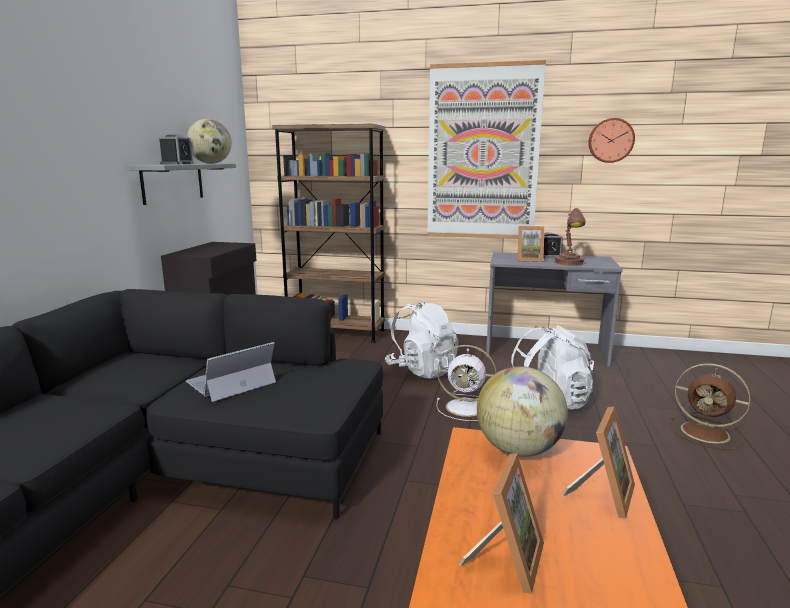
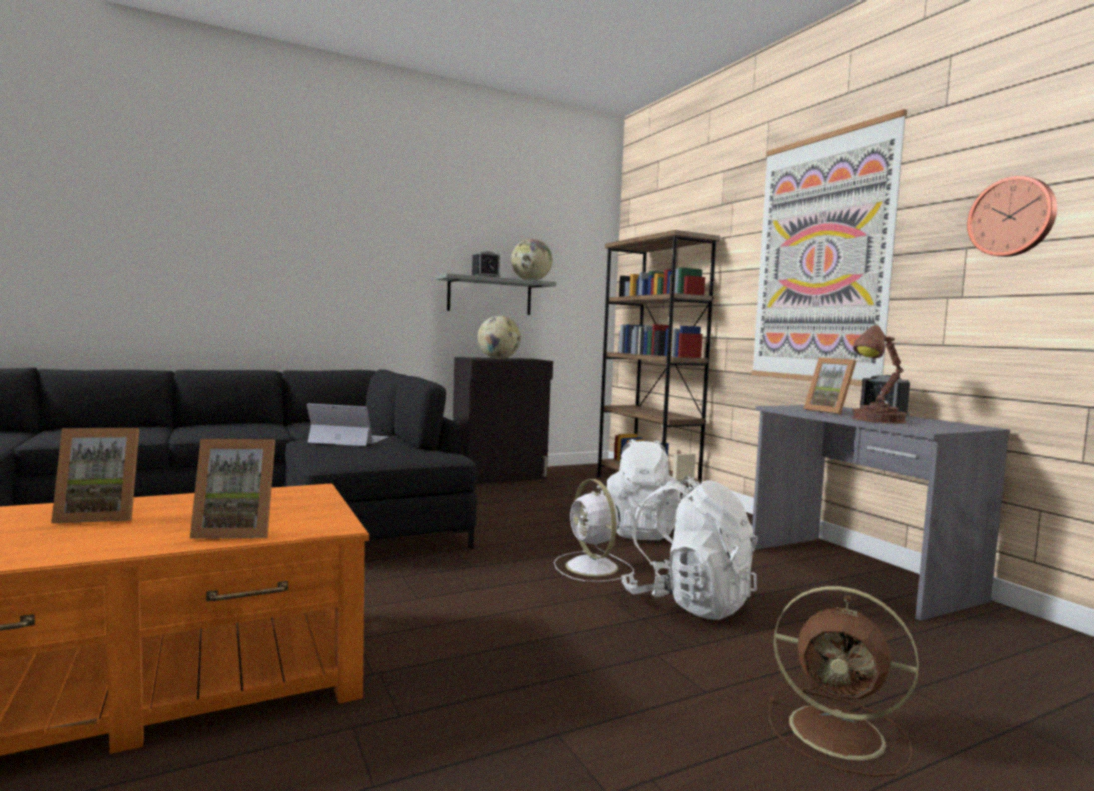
camera: 50 degrees right, 10 degrees down
(518, 450) = (305, 502): globe -> globe (498, 359)
(707, 433) = (840, 733): brown fan -> brown fan turned 60 degrees counterclockwise

